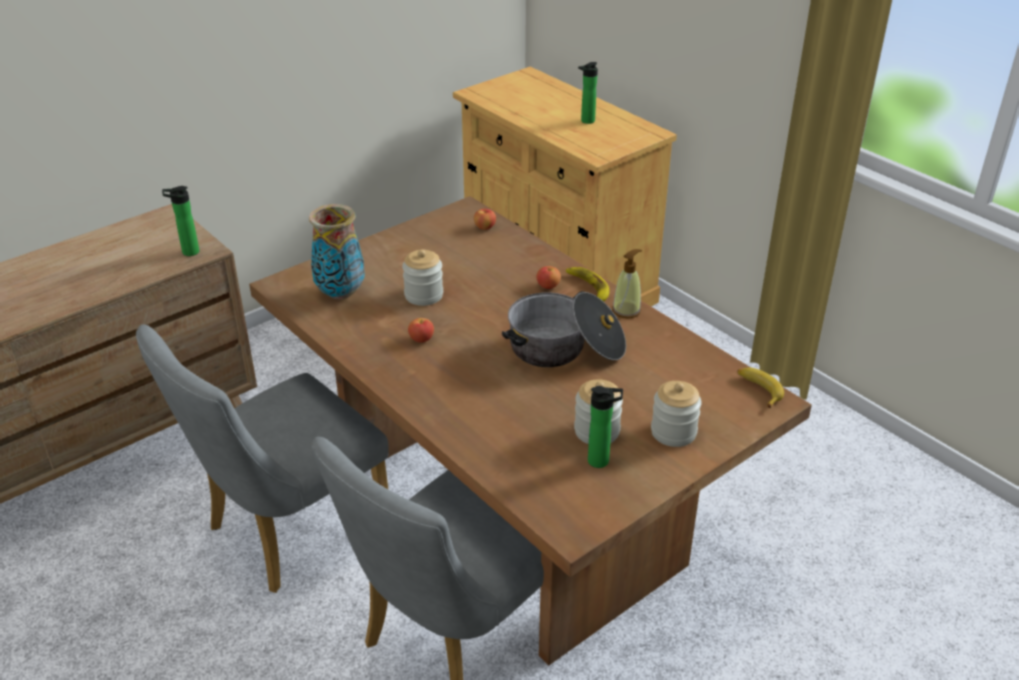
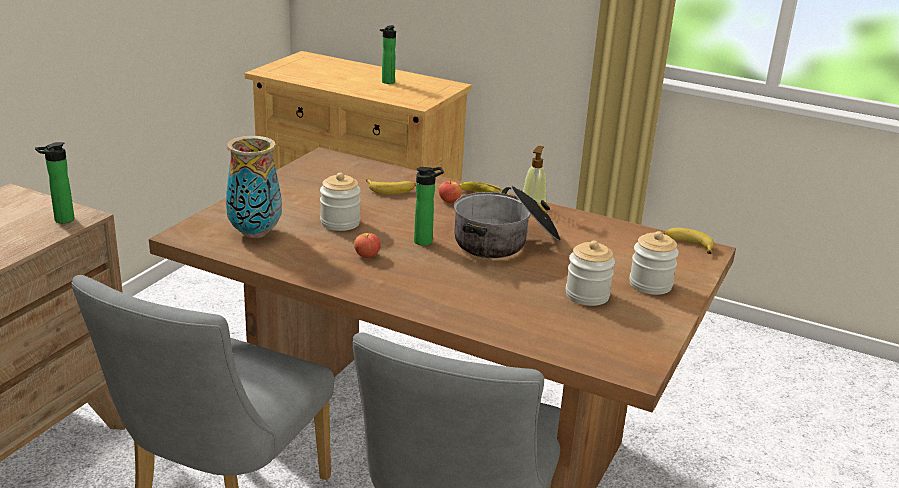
camera: 25 degrees left, 10 degrees down
(485, 227) = (354, 167): apple -> none
(500, 262) = (391, 190): none -> banana
(602, 461) = (611, 316): bottle -> bottle (426, 241)

